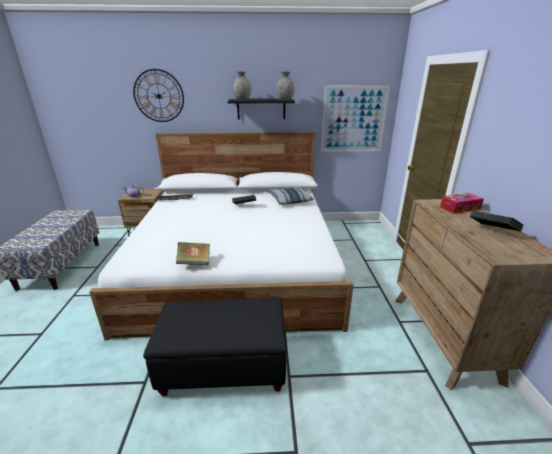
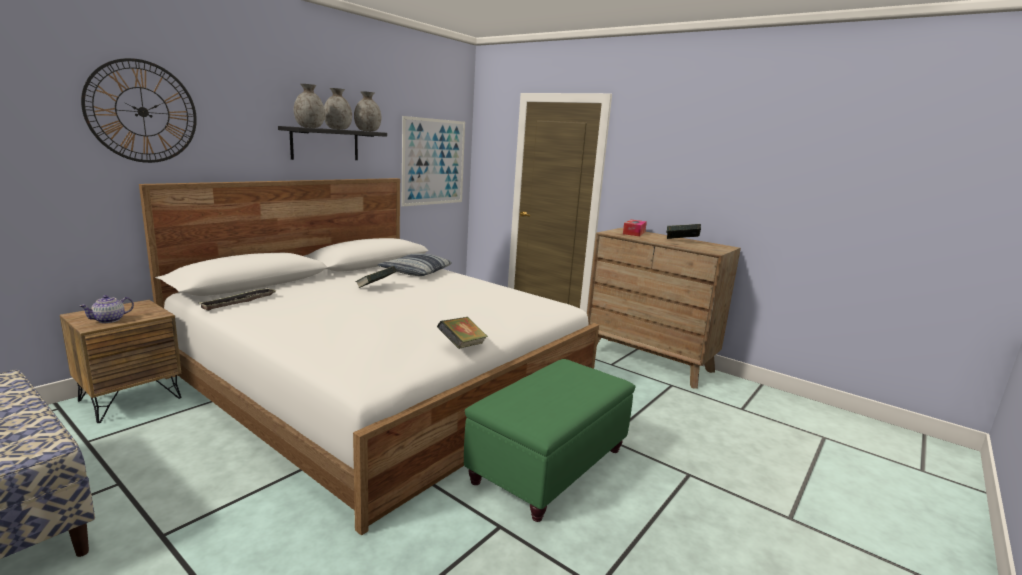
camera: 50 degrees left, 10 degrees down
(225, 367) = (549, 465): black ottoman -> green ottoman
(265, 99) = (338, 129): none -> grey vase

